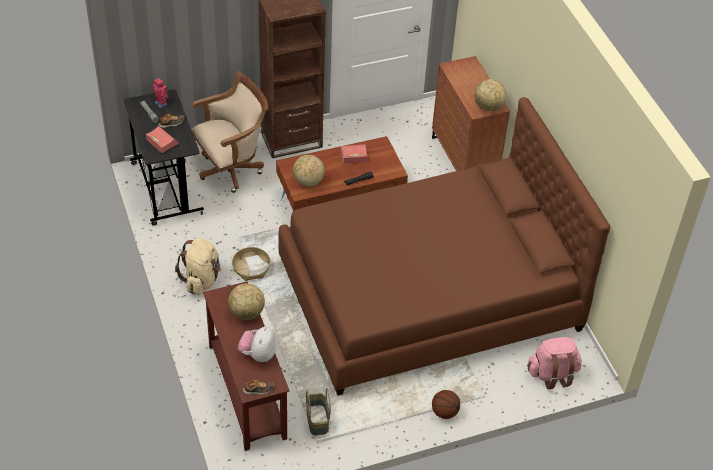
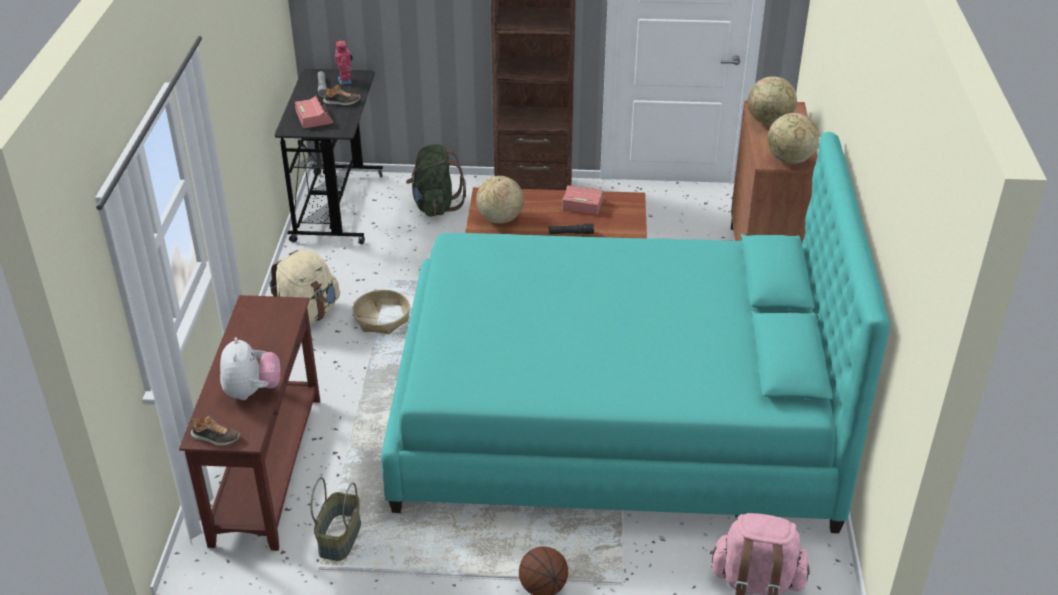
camera: 25 degrees right, 10 degrees down
(232, 169) = (435, 206): office chair -> green backpack
(247, 313) = (277, 335): globe -> globe (769, 122)
(258, 354) = (252, 391): plush toy -> plush toy turned 135 degrees clockwise
(429, 294) = (615, 416): brown bed -> turquoise bed

